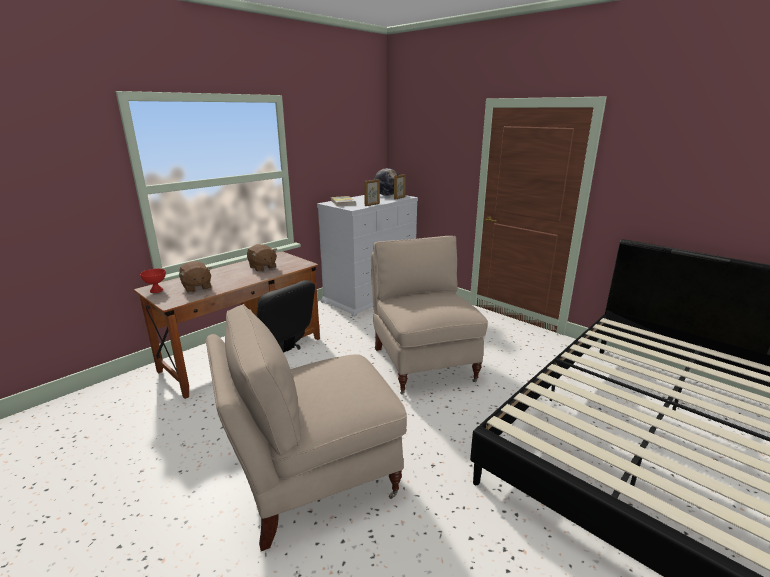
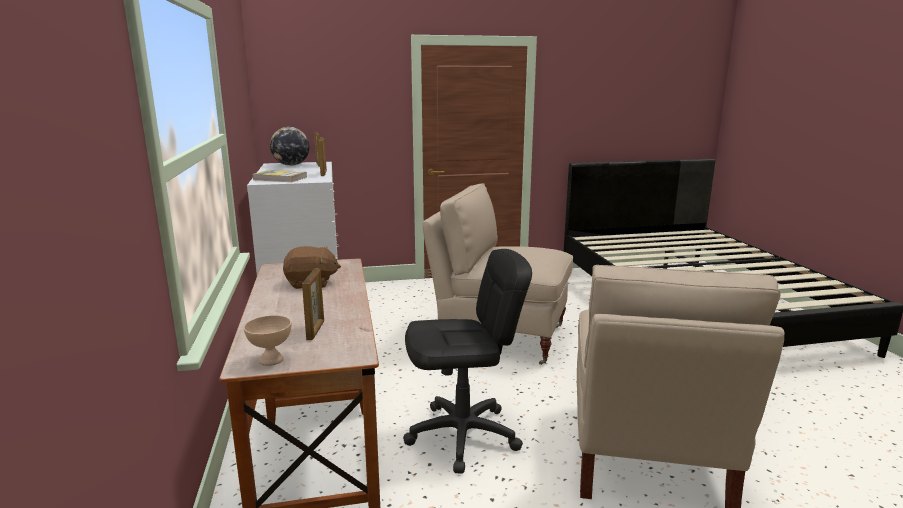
camera: 55 degrees left, 5 degrees down
(157, 290) = (271, 359): red bowl -> beige bowl
(196, 287) = (316, 330): brown plush toy -> picture frame

